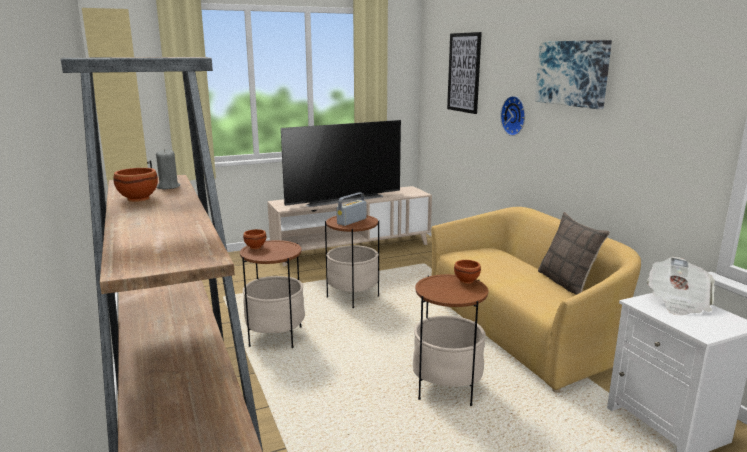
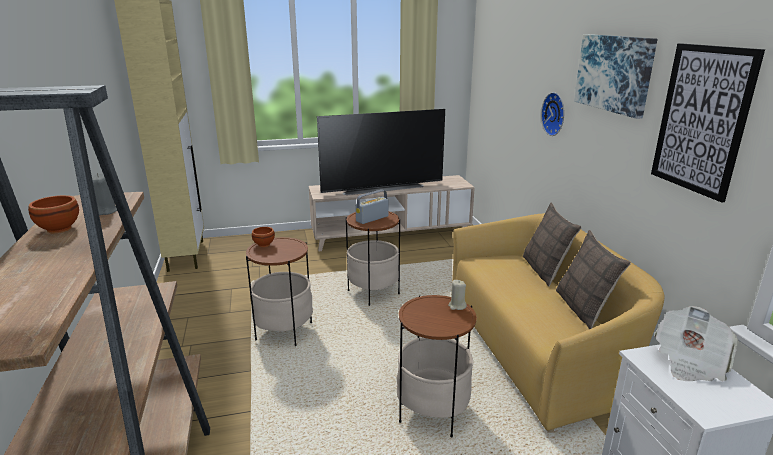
camera: 10 degrees right, 5 degrees up
(464, 72) = (511, 61): picture -> picture (702, 120)
(466, 280) = (457, 306): brown bowl -> beige candle
(522, 257) = (545, 270): none -> pillow

